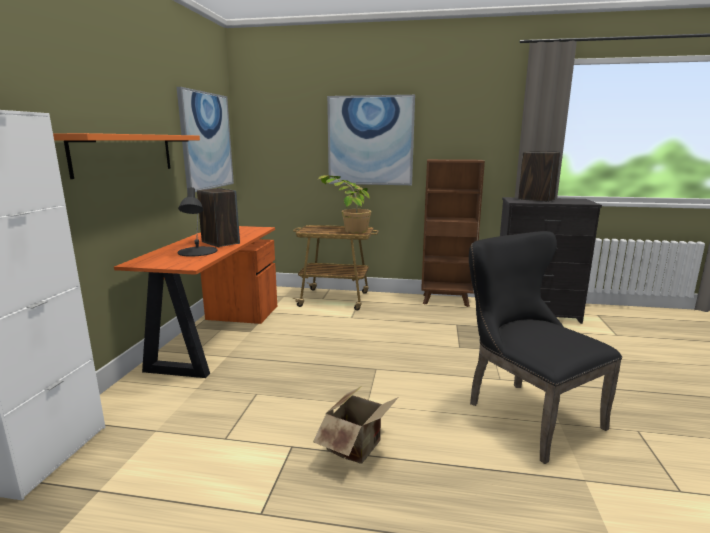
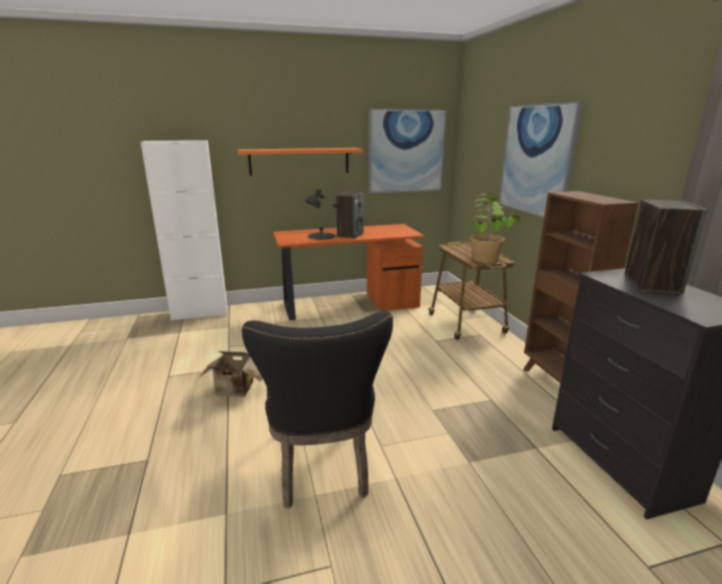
camera: 65 degrees right, 5 degrees up
(525, 413) = (322, 468): black chair -> black chair turned 135 degrees clockwise

